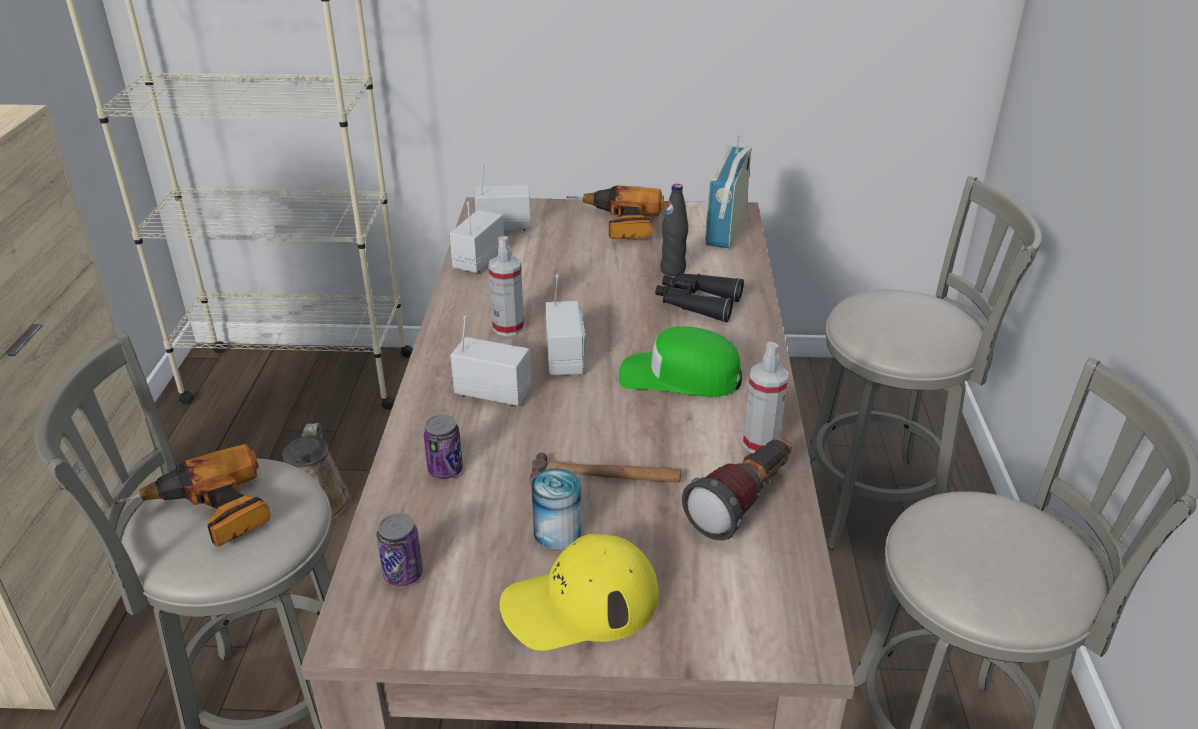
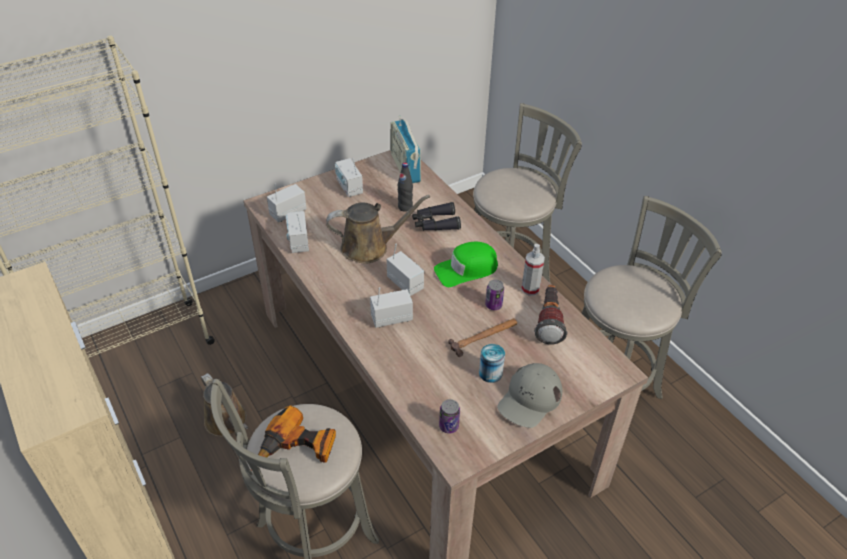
camera: 35 degrees left, 10 degrees up
(445, 470) = (413, 369): can -> can (493, 305)
(508, 327) = (359, 278): spray bottle -> none
(565, 298) = (369, 247): none -> brown watering can
(580, 603) = (529, 399): yellow cap -> grey cap
(618, 225) = (349, 187): power drill -> radio

